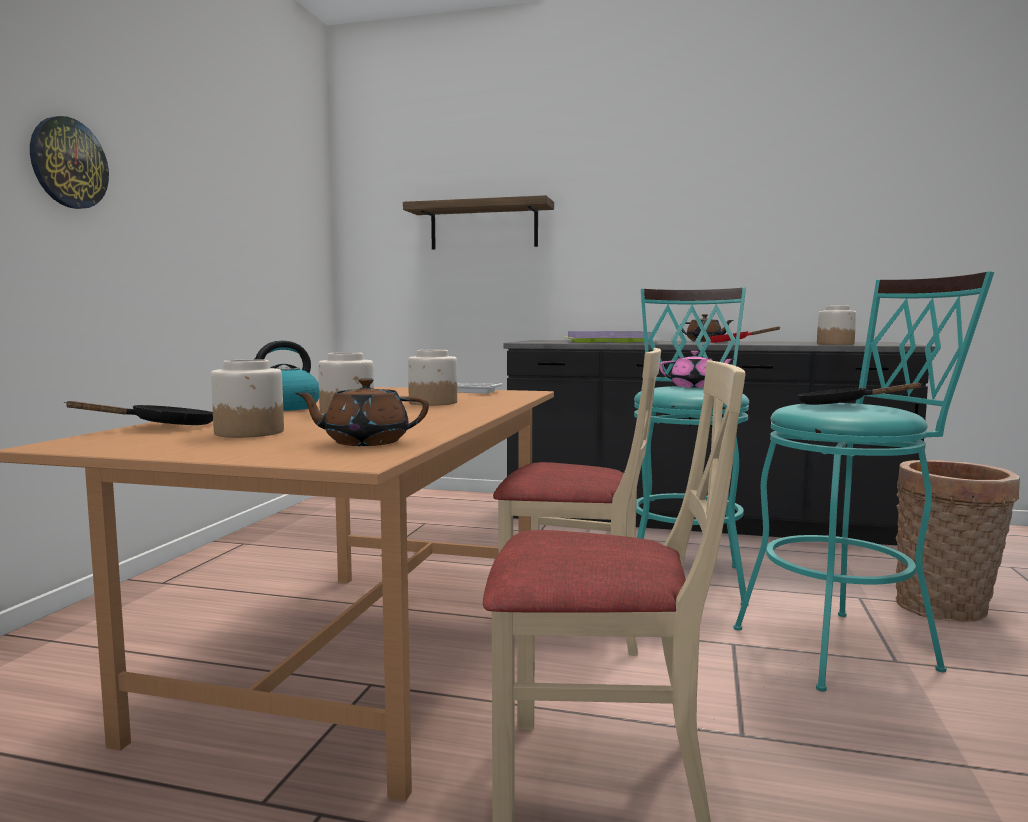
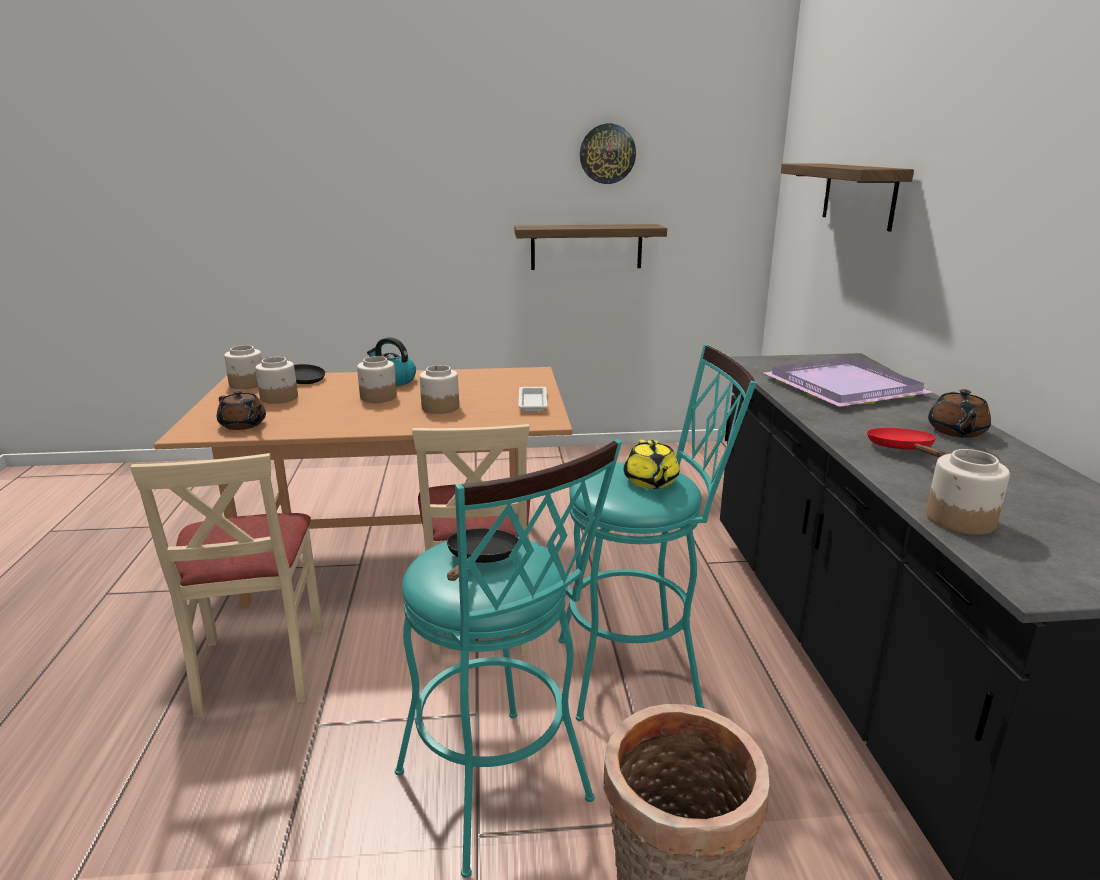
camera: 70 degrees right, 15 degrees up
(68, 163) = (438, 183): wall clock -> wall clock (607, 154)
(111, 442) = (247, 384): none -> jar
(222, 276) = (586, 247): none -> shelf
(365, 442) = (243, 425): brown teapot -> brown teapot turned 150 degrees clockwise
(694, 386) = (650, 481): pink teapot -> yellow teapot

